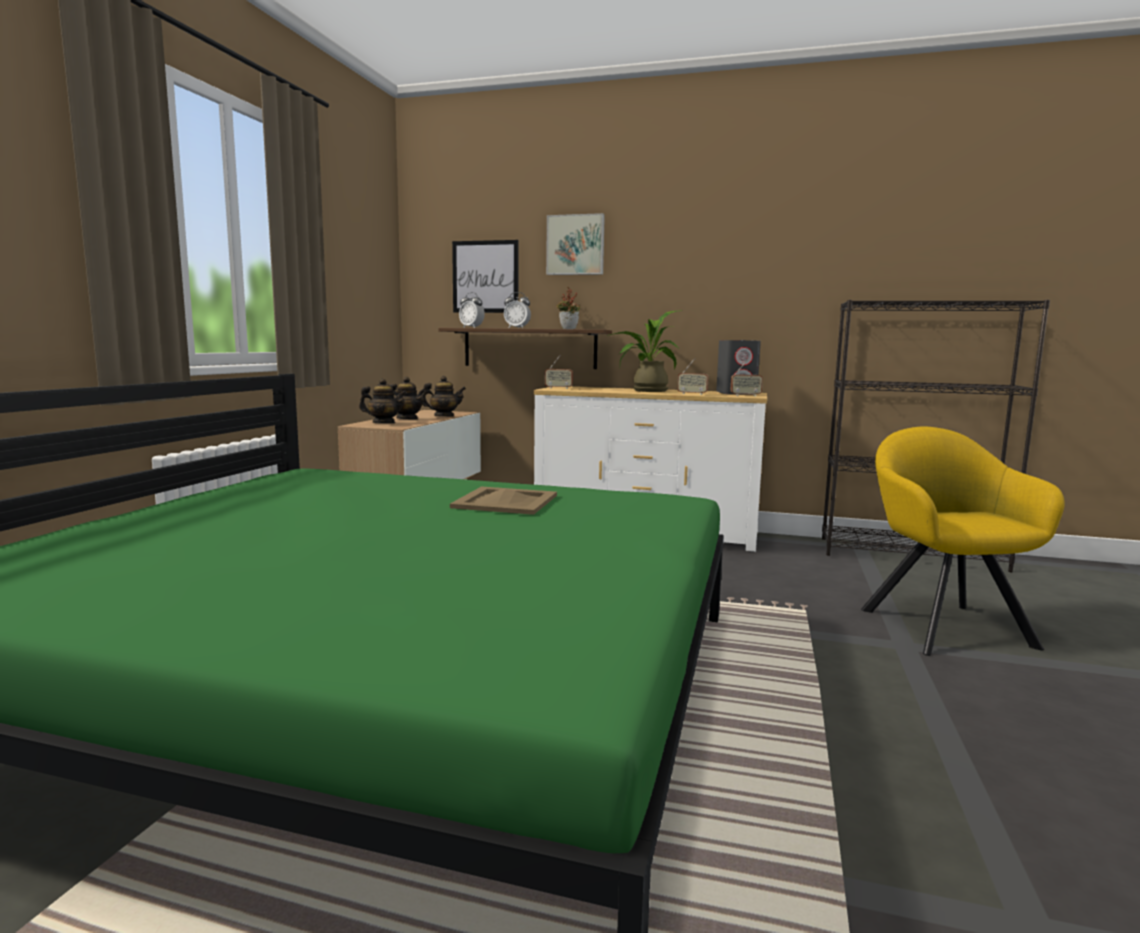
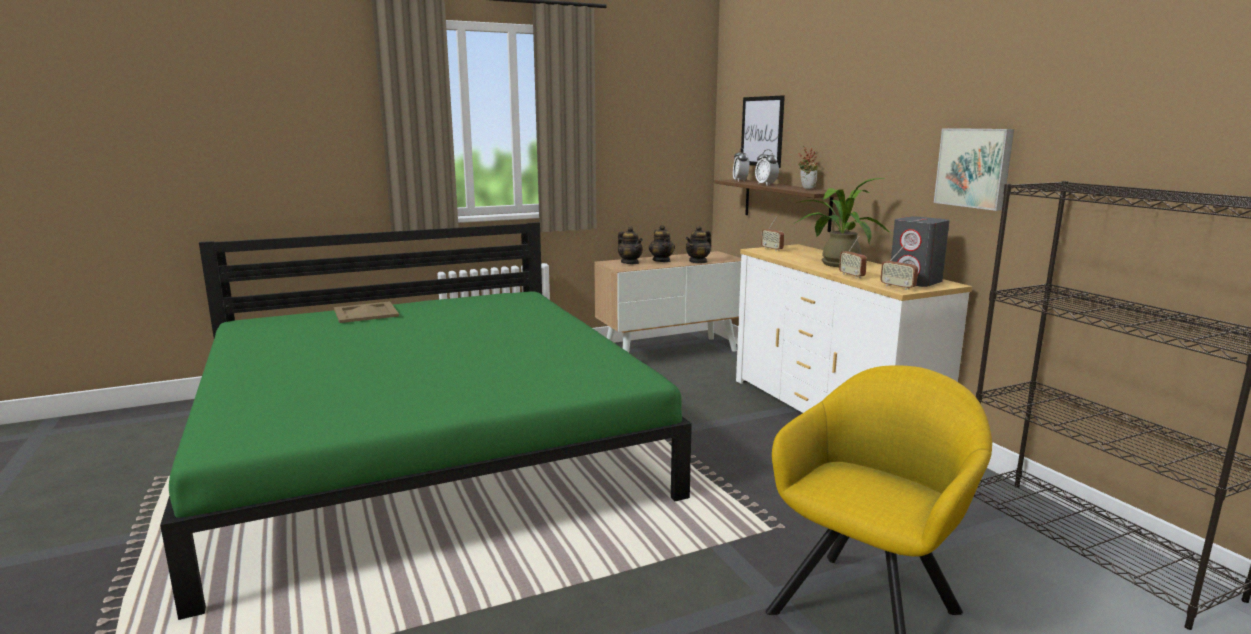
camera: 50 degrees right, 5 degrees up
(444, 416) = (698, 261): teapot -> teapot turned 90 degrees clockwise
(506, 501) = (532, 346): beige tray -> beige tray (366, 313)
(576, 245) = (823, 100): picture -> picture (975, 167)

